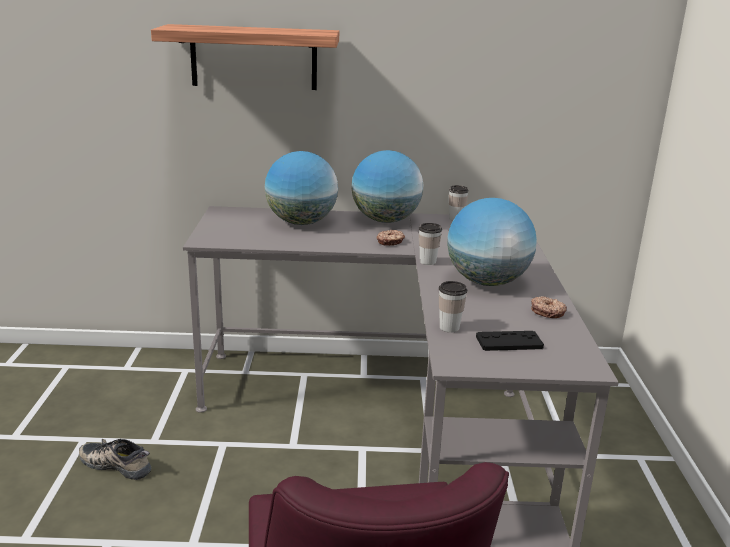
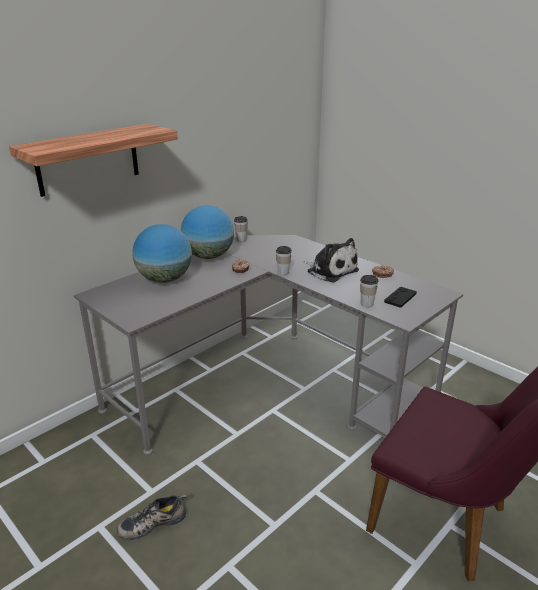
camera: 45 degrees left, 5 degrees up
(487, 282) = (330, 271): globe -> plush toy

